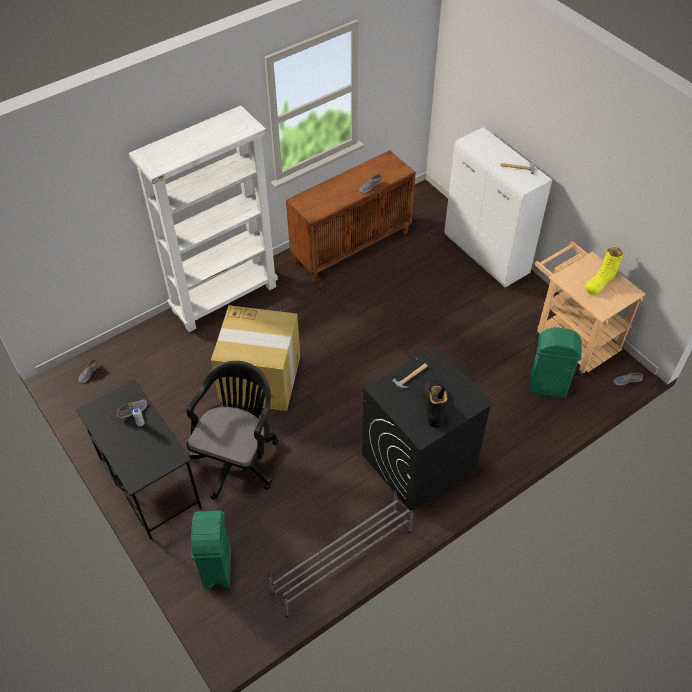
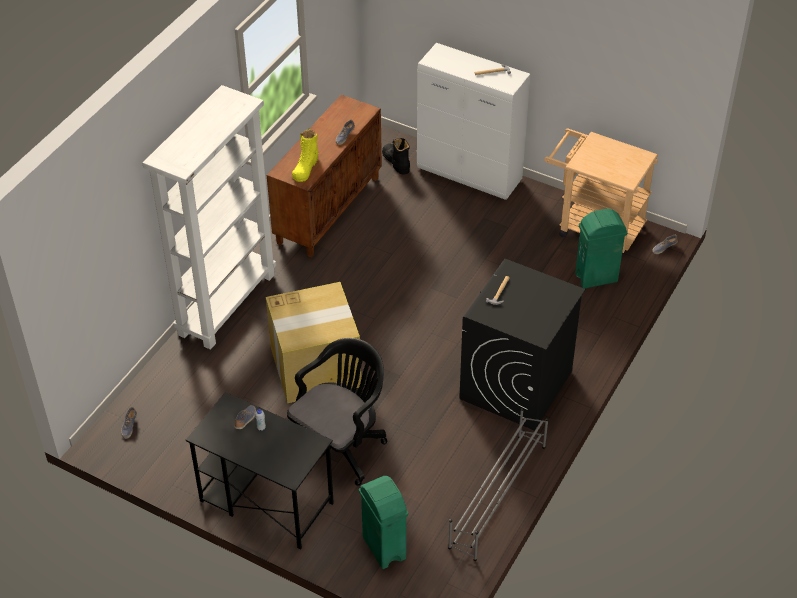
camera: 25 degrees left, 5 degrees down
(238, 457) = (340, 446): black office chair -> black office chair turned 45 degrees clockwise
(433, 406) = (534, 309): black boot -> black boot (396, 162)
(600, 281) = (613, 156): yellow boot -> yellow boot (305, 167)

